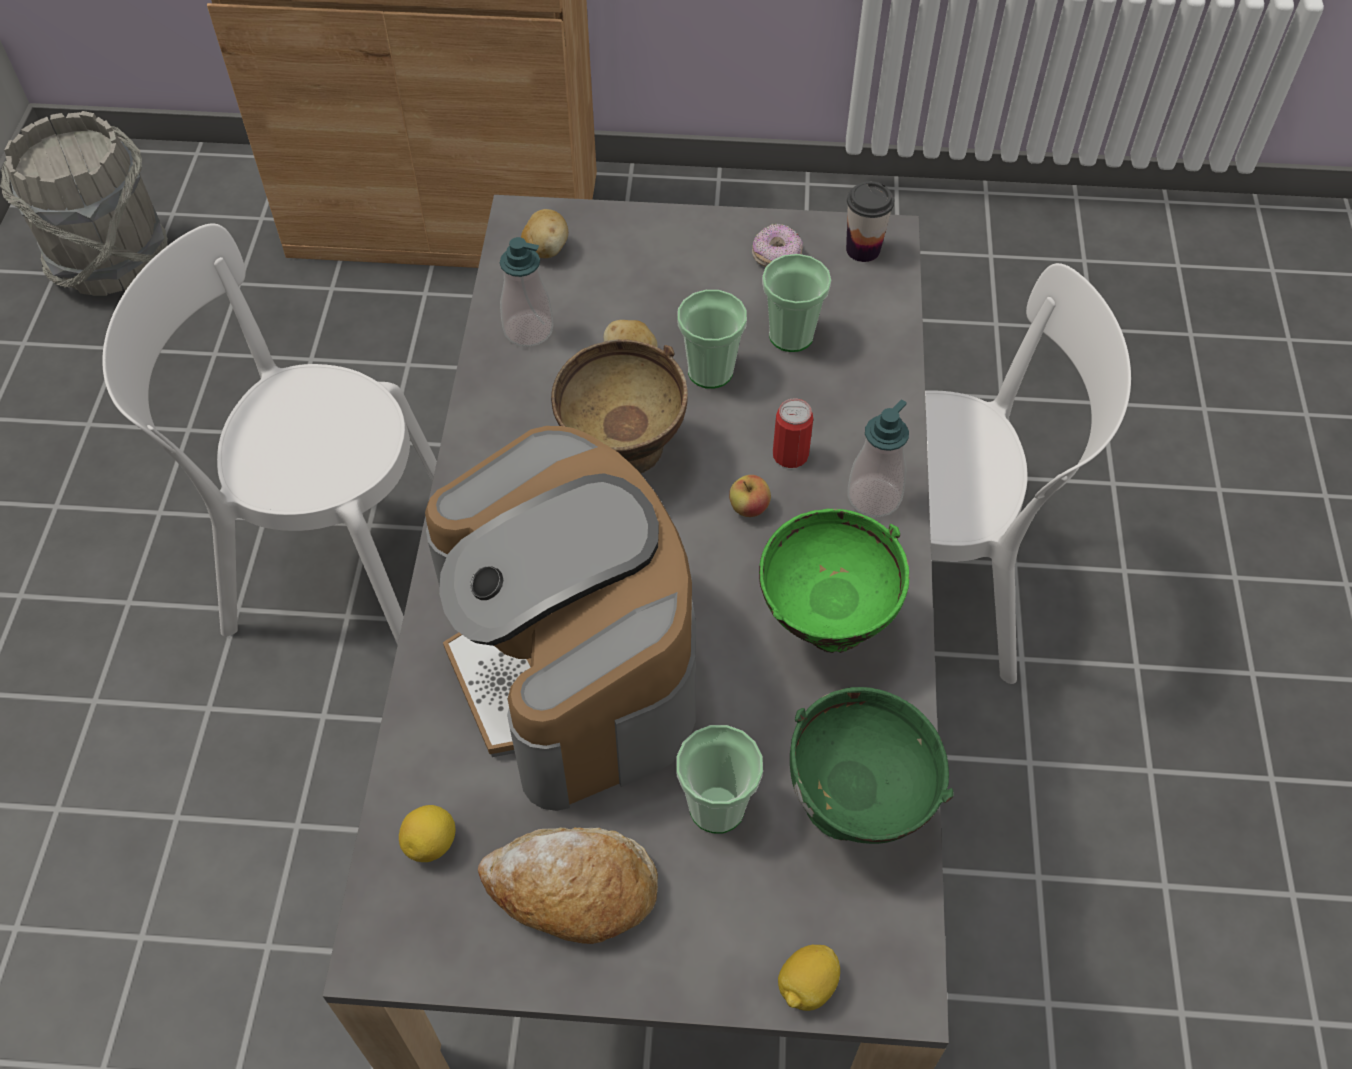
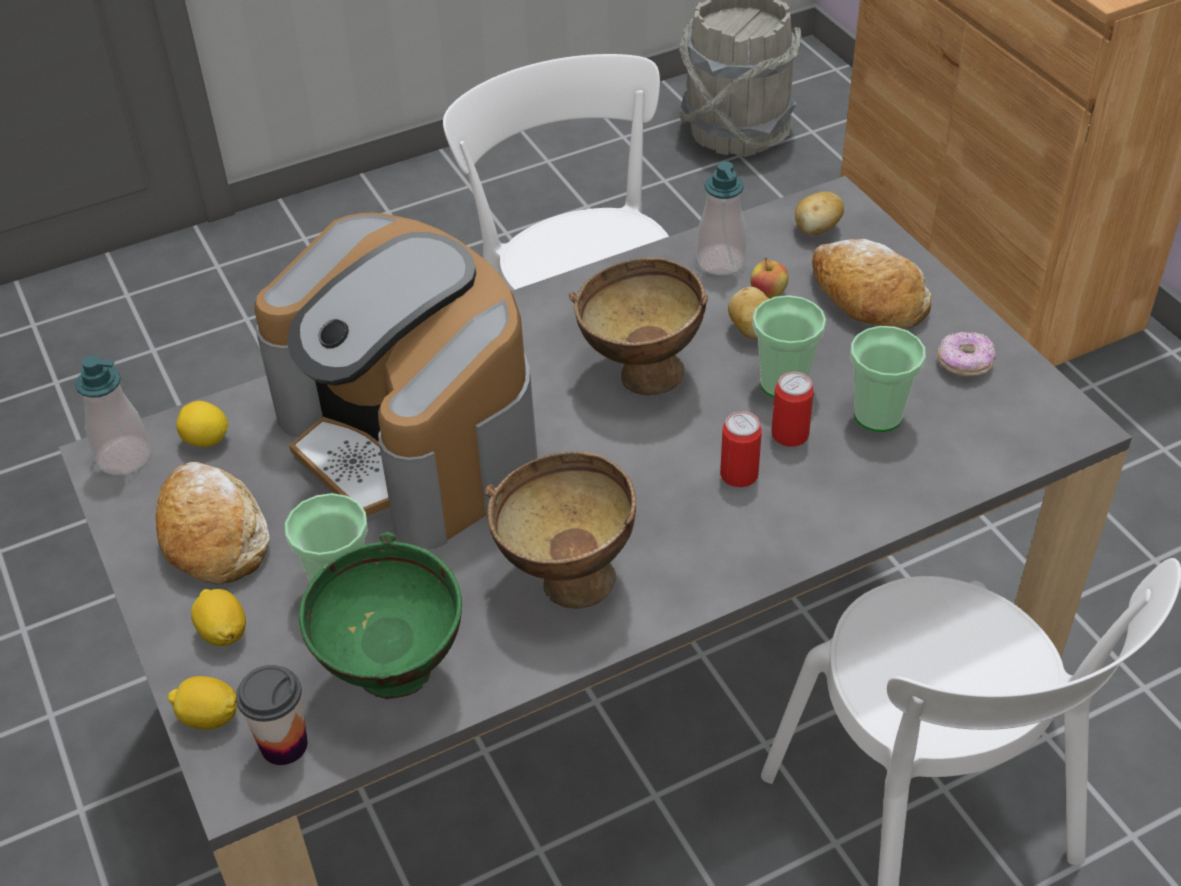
camera: 60 degrees right, 10 degrees down
(573, 665) = (413, 442): coffee machine -> coffee machine turned 75 degrees counterclockwise
(655, 267) = (866, 298): none -> bread
(708, 931) = (223, 632): none -> lemon
(749, 508) = (656, 474): apple -> apple (768, 293)
(770, 399) = (790, 434): none -> can
(822, 632) = (563, 579): green bowl -> brown bowl
(863, 249) = (1039, 417): cup -> cup (284, 745)
(874, 497) = (742, 551): soap dispenser -> soap dispenser (124, 457)

